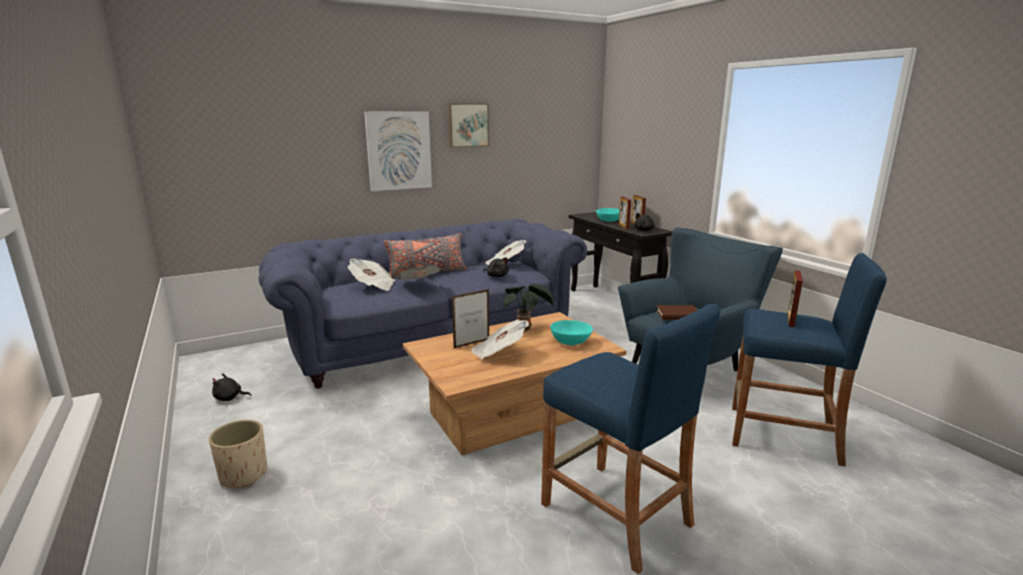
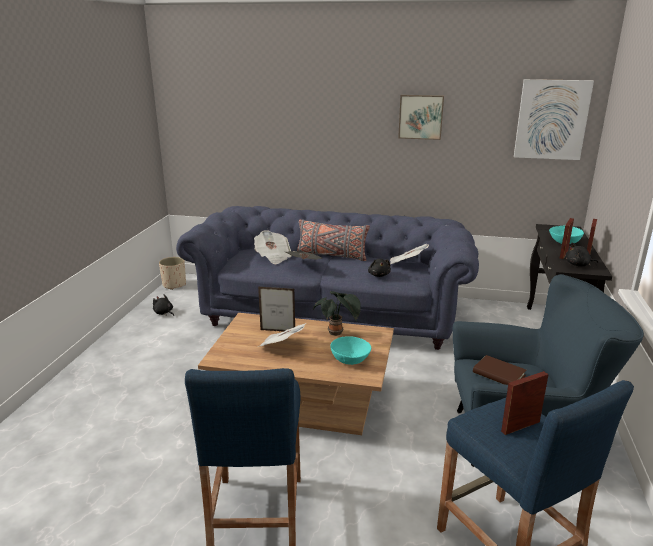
camera: 40 degrees right, 5 degrees up
(243, 475) = (112, 368): beige planter -> beige planter (174, 285)
(398, 150) = (347, 137): picture -> picture (551, 119)

